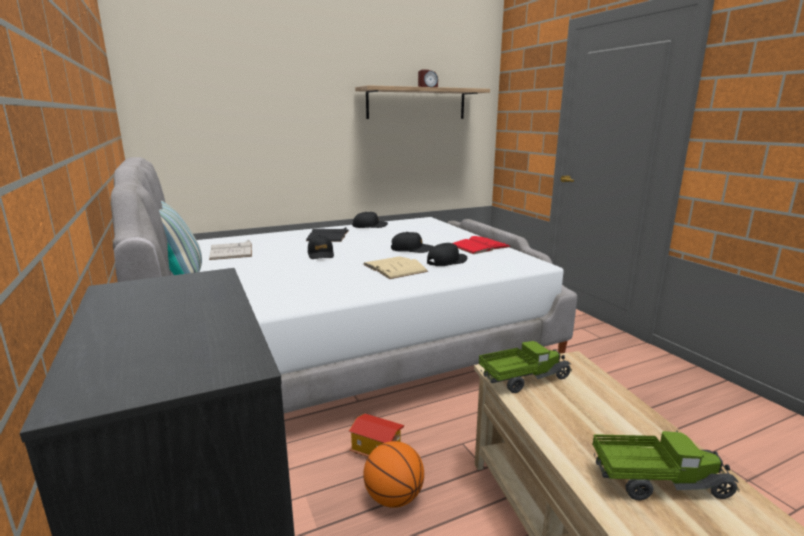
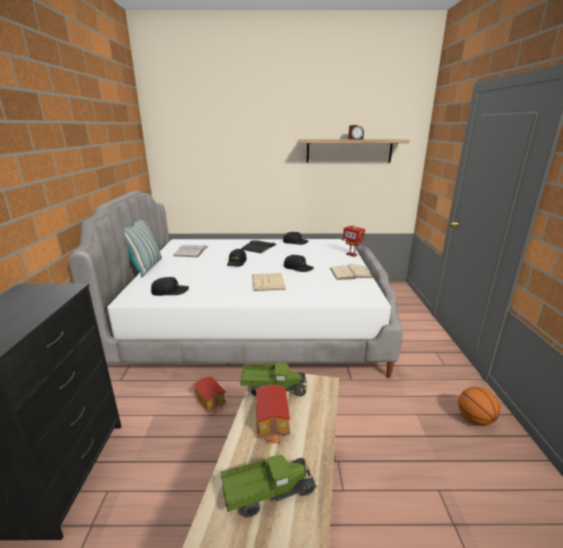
camera: 25 degrees right, 5 degrees up
(394, 497) = (195, 434): basketball -> basketball (474, 419)
(447, 261) = (309, 283): black cap -> black cap (170, 291)
(456, 230) = (352, 254): none -> toy robot
(480, 246) = (351, 273): red book -> beige book
(570, 413) = (273, 423): none -> toy house
(658, 482) = (268, 493): toy truck -> toy truck turned 45 degrees counterclockwise

